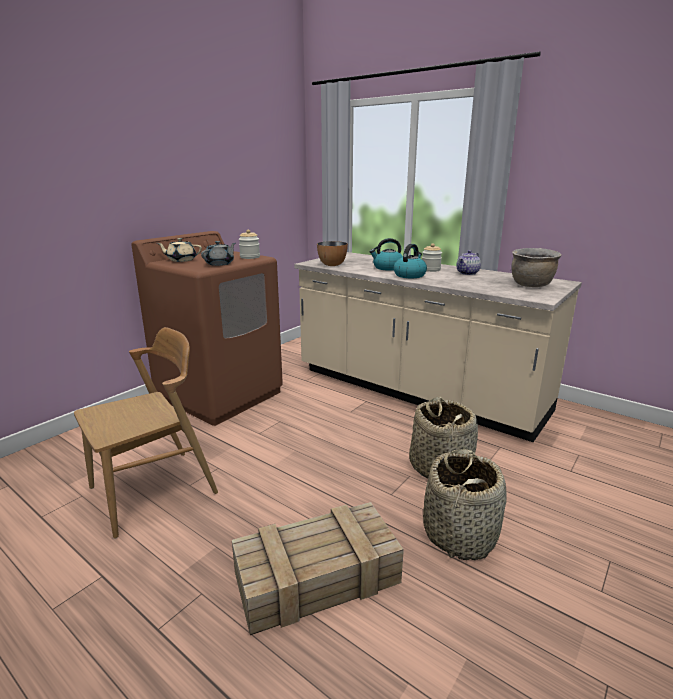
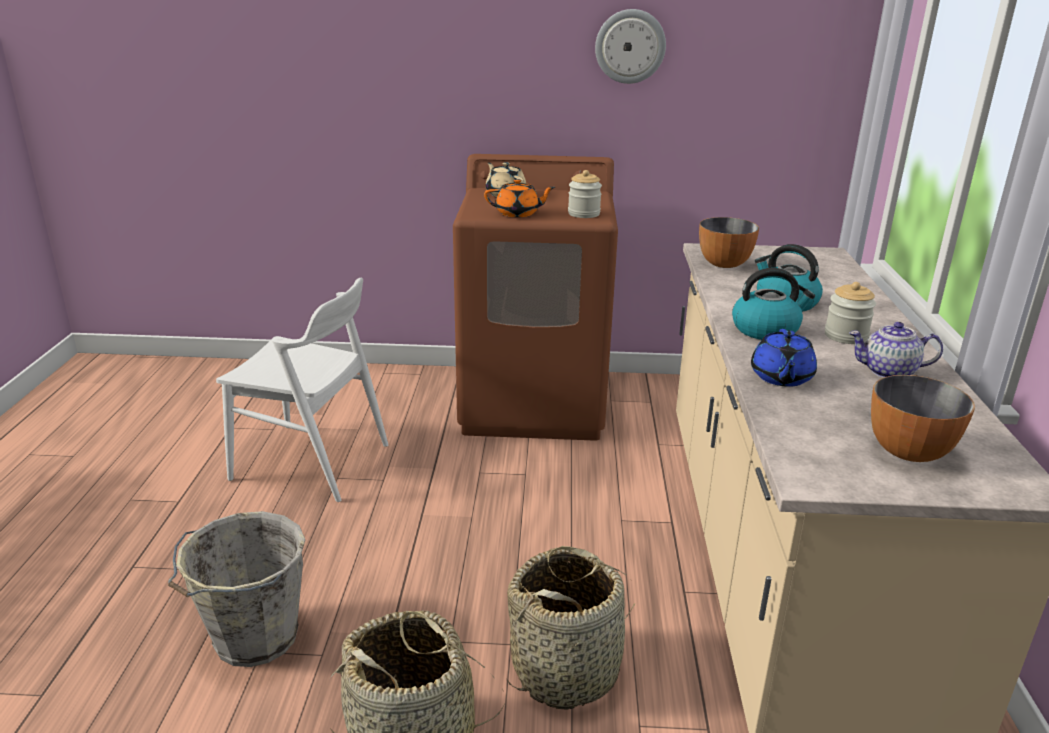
camera: 55 degrees right, 5 degrees up
(154, 490) = (311, 462): brown chair -> white chair
(208, 162) = (630, 46): none -> wall clock
(220, 264) = (518, 213): grey teapot -> orange teapot
(319, 576) = (253, 639): crate -> grey bucket
(456, 283) = (781, 377): none -> blue teapot
(531, 285) = (909, 452): brown cooking pot -> bowl

